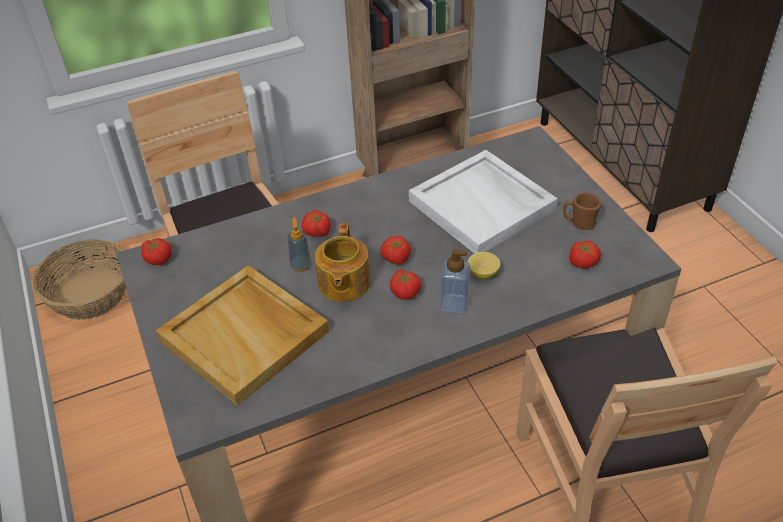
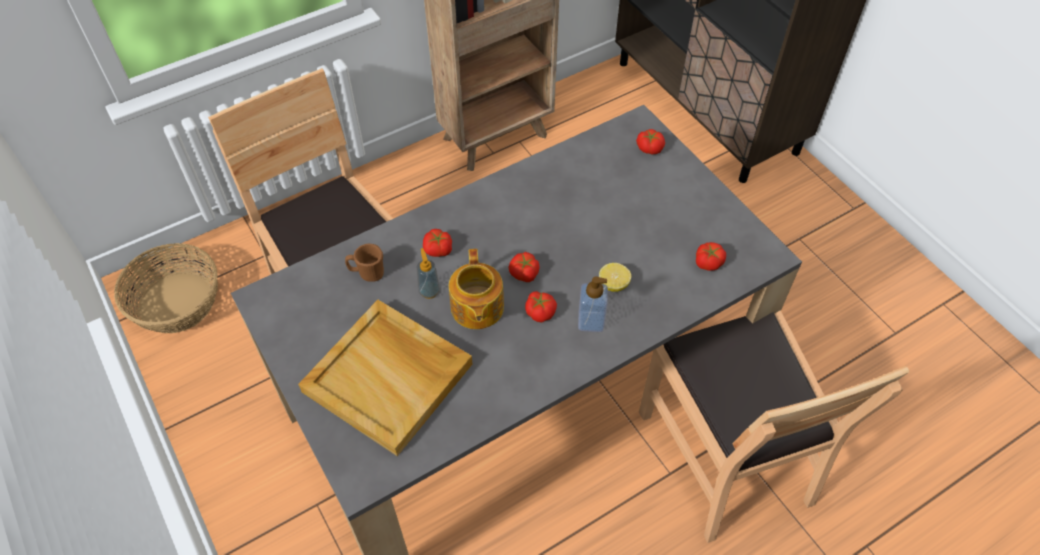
camera: 10 degrees left, 10 degrees up
(158, 258) = (278, 295): tomato -> tomato (649, 148)
(483, 205) = (601, 205): white tray -> none
(579, 223) = (699, 218): brown mug -> brown mug (367, 273)

